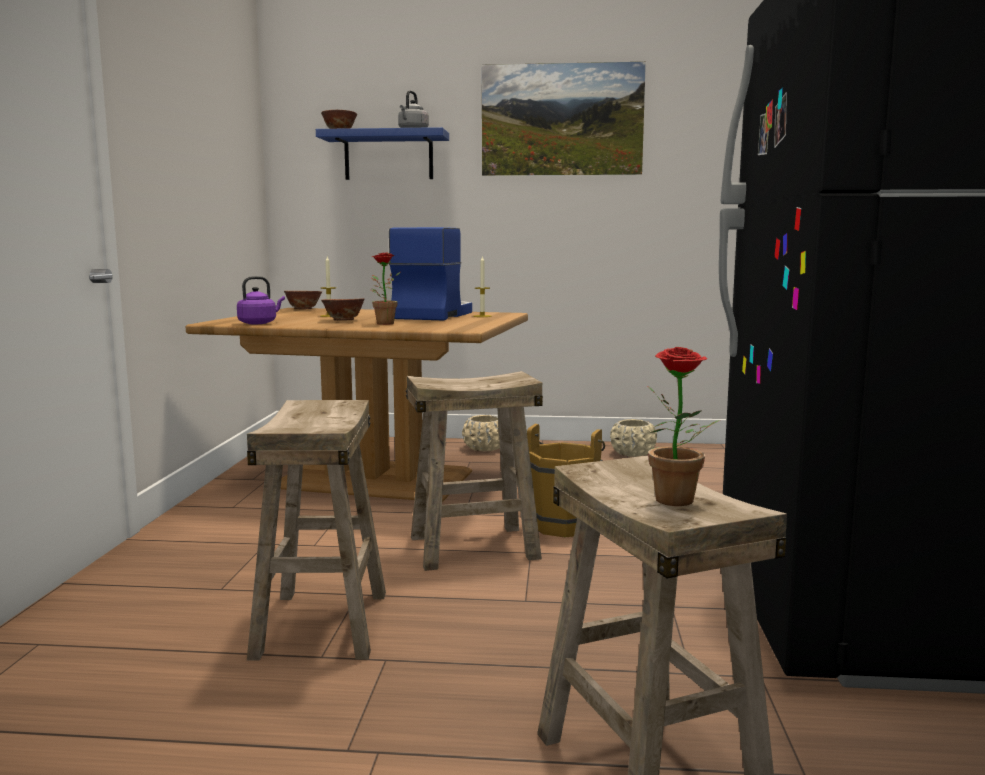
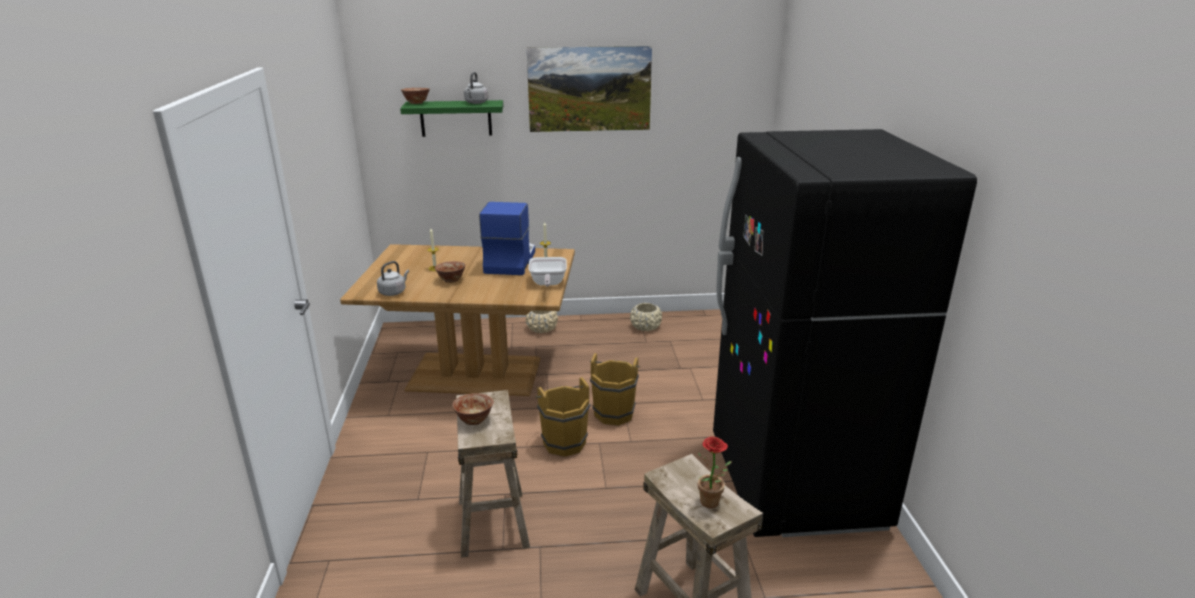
camera: 10 degrees left, 15 degrees up
(259, 323) = (393, 292): purple kettle -> grey kettle
(303, 309) = (406, 250): bowl -> bowl (474, 420)
(382, 323) = (482, 286): potted plant -> none
(388, 156) = (456, 118): blue shelf -> green shelf
(474, 324) = (547, 284): none -> frying pan
(474, 547) = (563, 441): beige stool -> brown bucket

